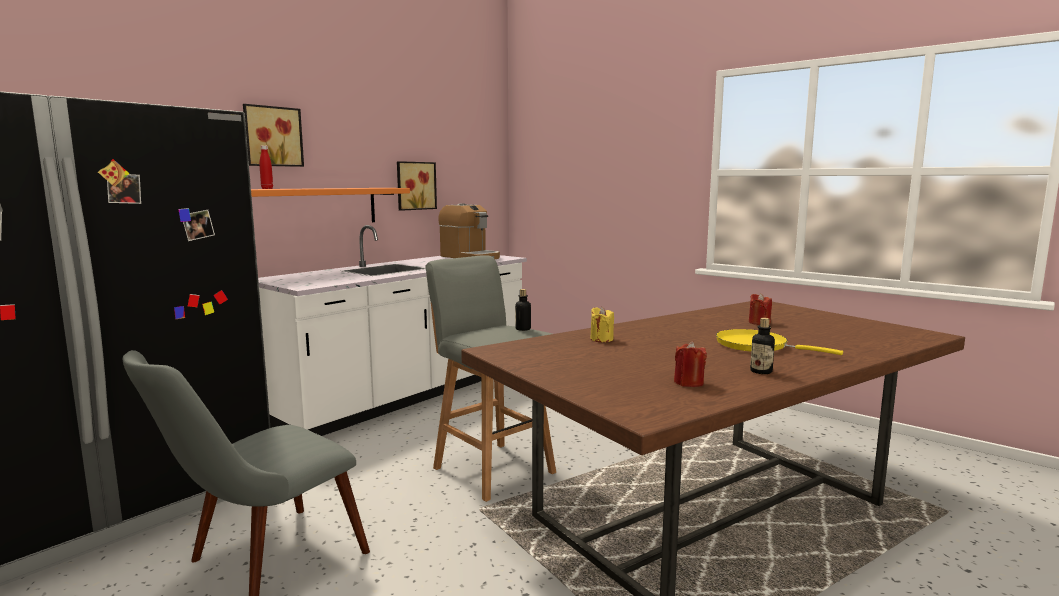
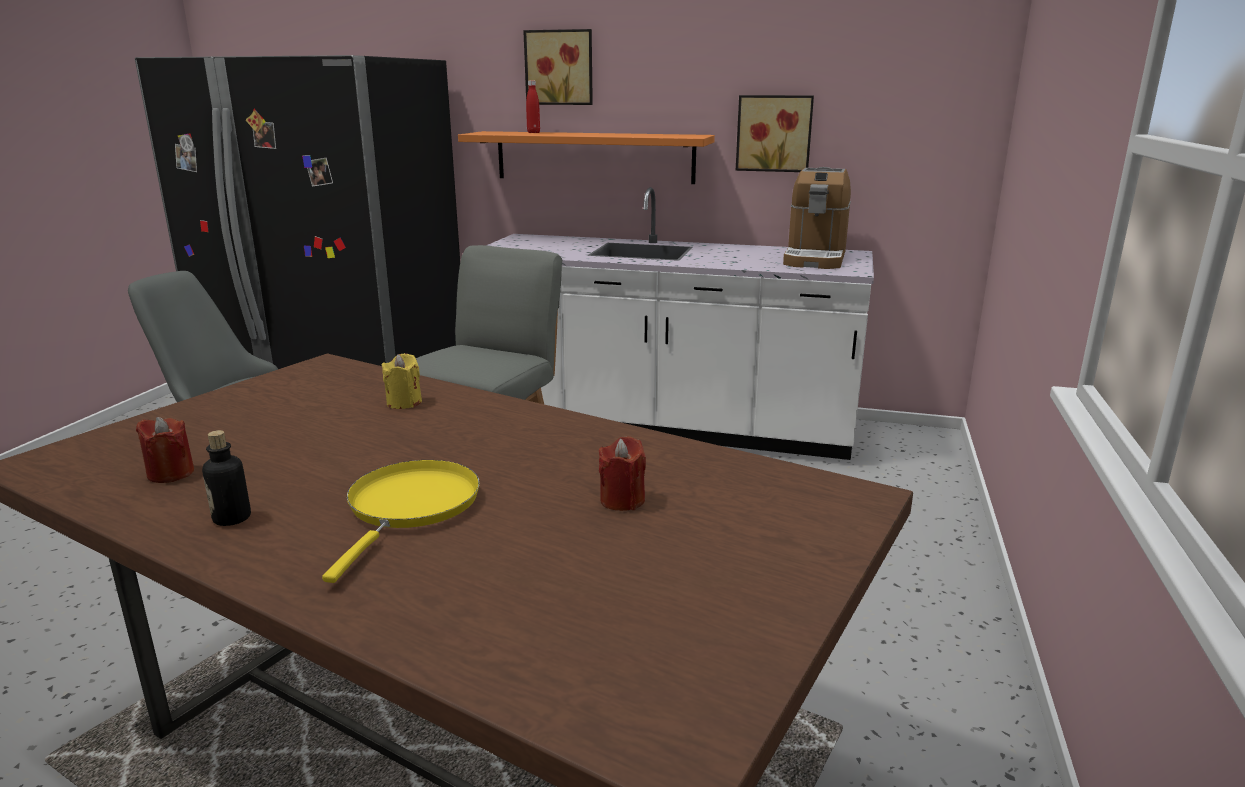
camera: 65 degrees right, 10 degrees up
(523, 329) = (483, 364): bottle -> none

